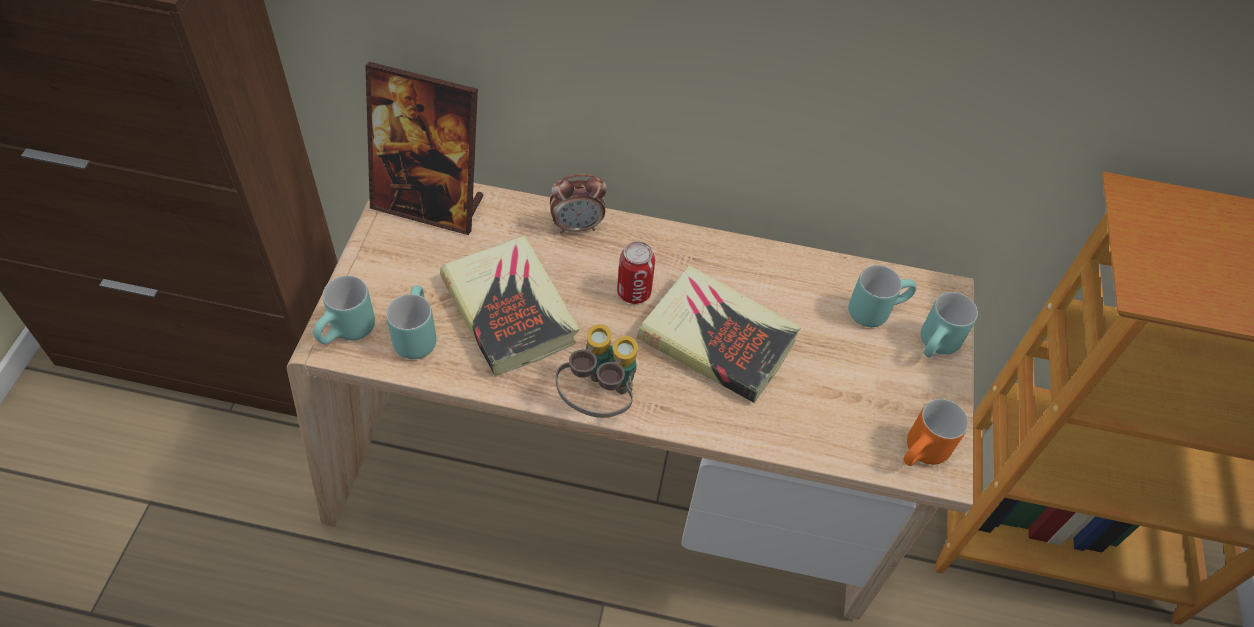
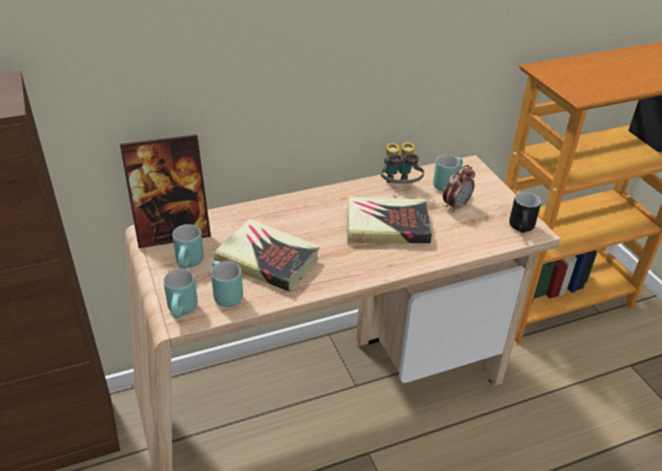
camera: 30 degrees left, 15 degrees down
(577, 226) = (268, 209): alarm clock -> alarm clock (456, 206)
(599, 399) = (354, 277): binoculars -> binoculars (399, 188)
(634, 292) = (326, 224): can -> none
(923, 455) = (523, 229): orange mug -> black mug
(937, 348) = (487, 186): turquoise mug -> turquoise mug (190, 264)

